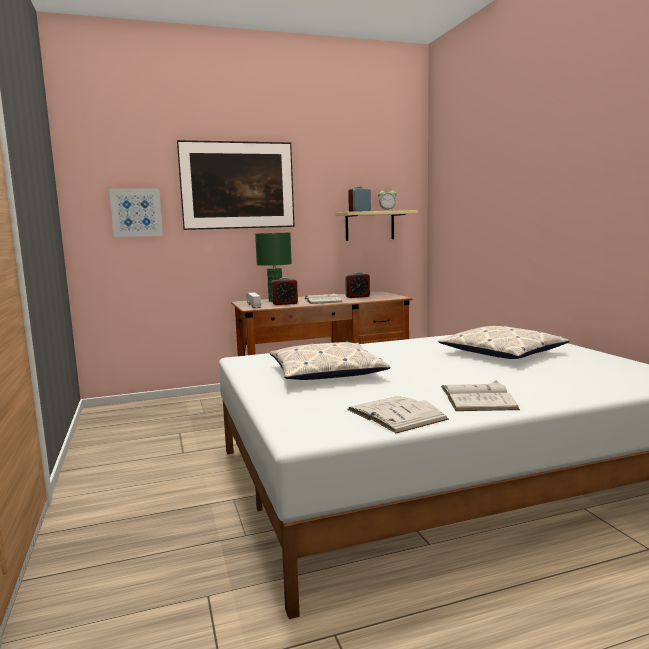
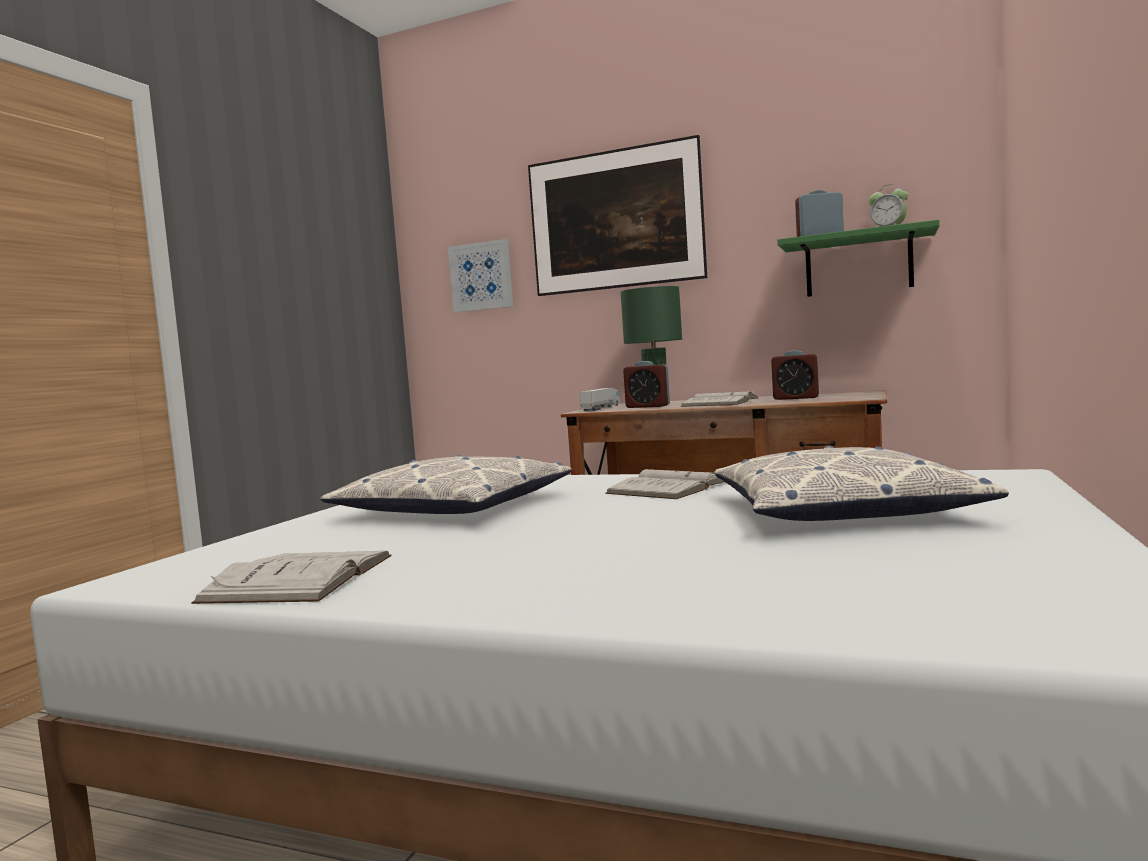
camera: 40 degrees right, 5 degrees down
(369, 226) = (858, 265): beige shelf -> green shelf
(477, 398) = (492, 578): white book -> white book (671, 486)

